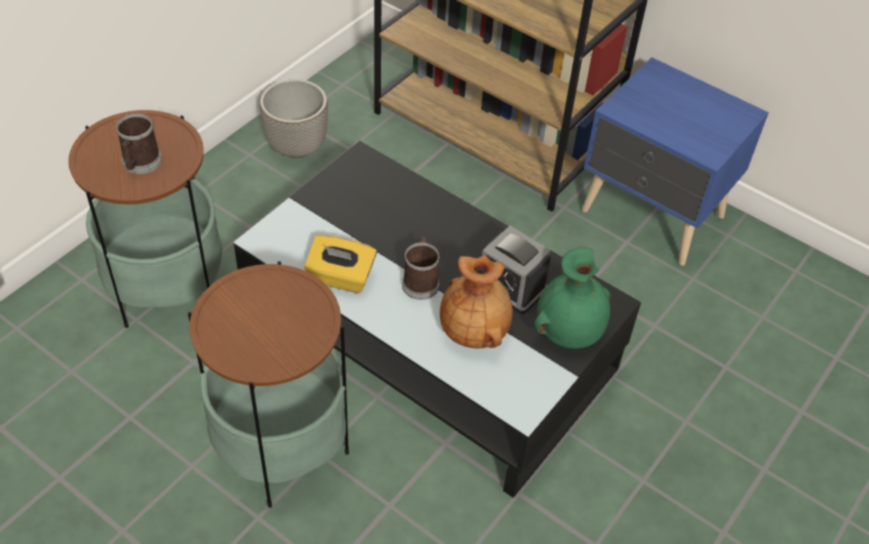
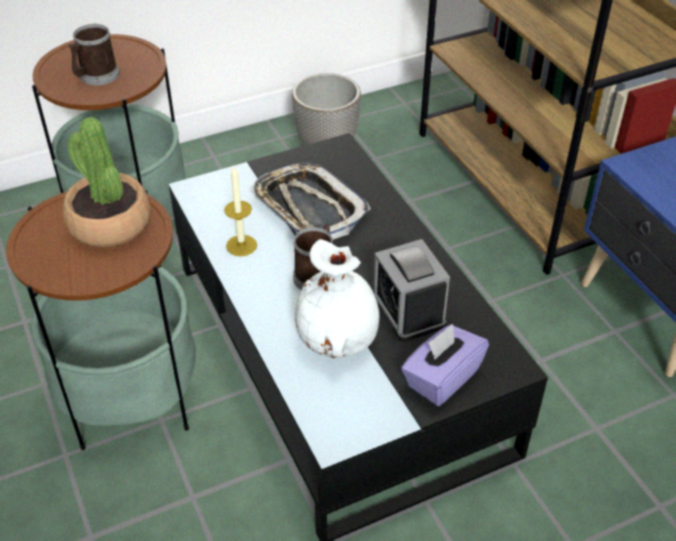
camera: 30 degrees right, 5 degrees down
(274, 302) = (109, 223): none -> potted plant
(341, 278) = (241, 245): yellow tissue box -> candle
(374, 223) = (309, 208): none -> tray
(475, 331) = (338, 340): brown vase -> white vase
(569, 332) = (441, 378): green vase -> purple tissue box

